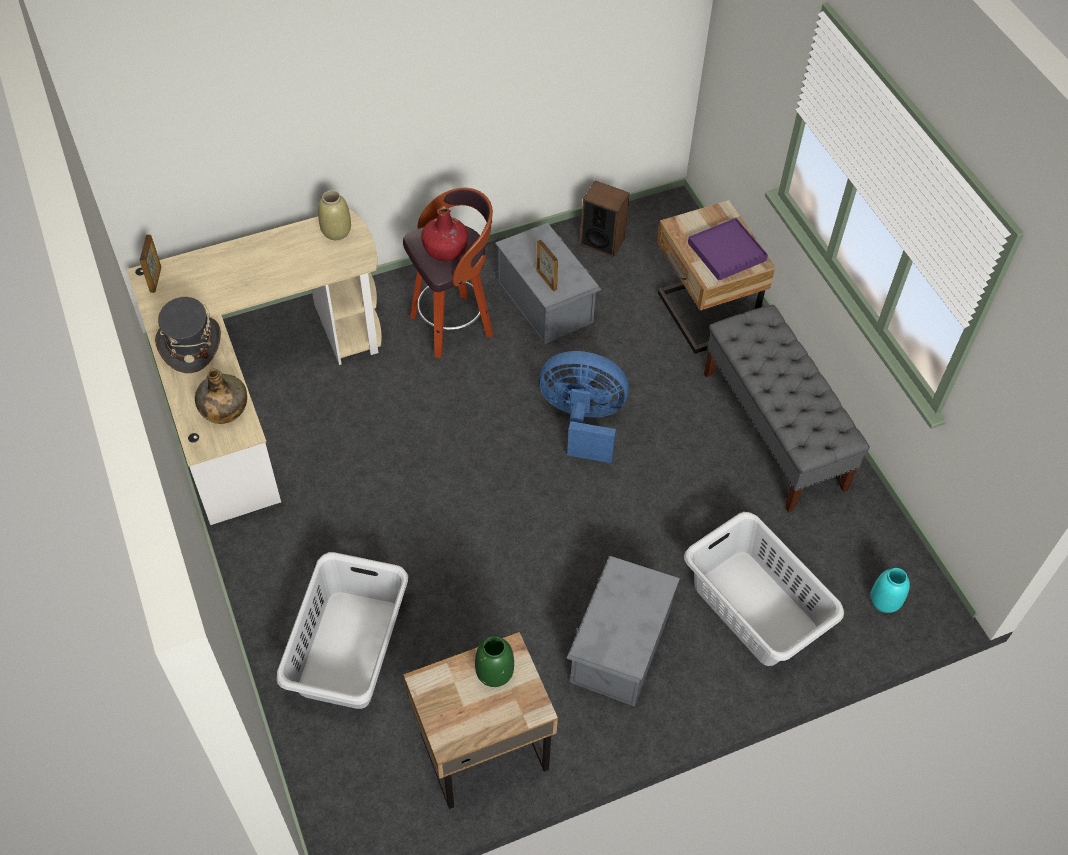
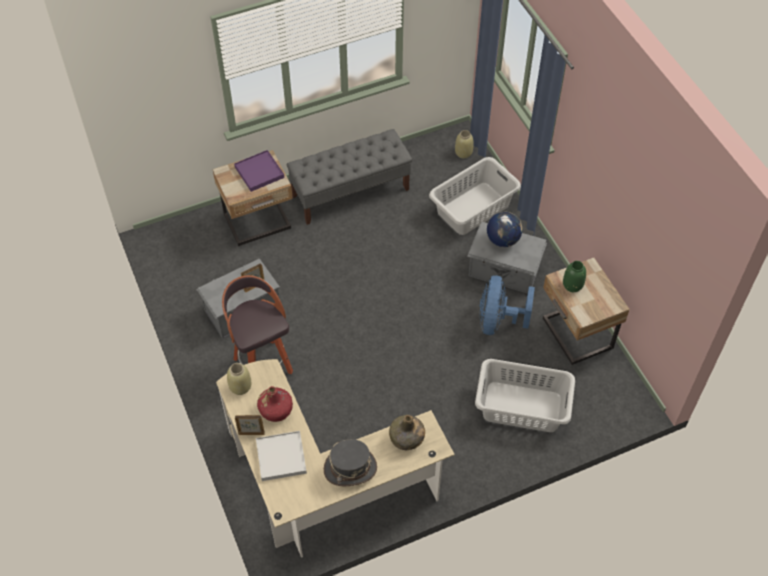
camera: 90 degrees left, 0 degrees up
(156, 279) = (286, 503): picture frame -> picture frame (251, 433)
(223, 273) = (281, 457): none -> white tray
(446, 249) = (258, 319): red bottle -> red bottle (276, 410)
(582, 421) = (345, 288): blue fan -> blue fan (498, 321)
(602, 241) = (186, 277): speaker -> none
(639, 608) = (503, 240): none -> globe
(885, 601) = (463, 153): turquoise vase -> beige vase

